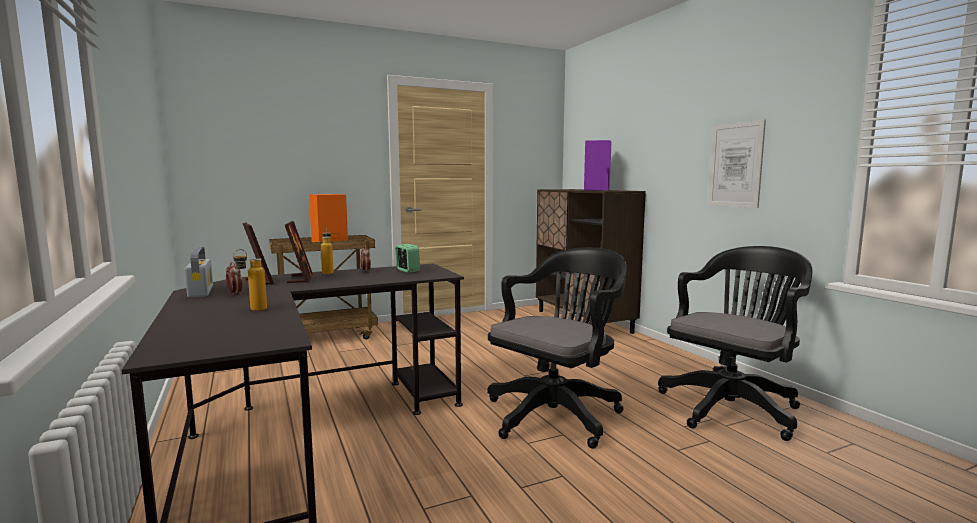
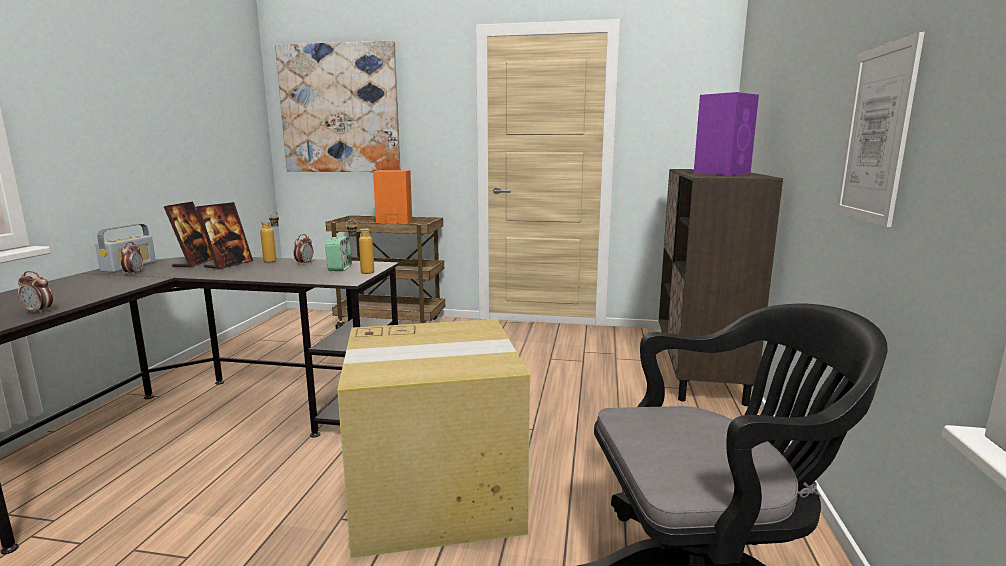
camera: 35 degrees right, 5 degrees up
(252, 310) = (76, 294): bottle -> bottle (361, 273)
(255, 137) = (339, 109): none -> picture
(280, 322) = (39, 312): none -> alarm clock
(557, 413) = (438, 492): black office chair -> cardboard box

